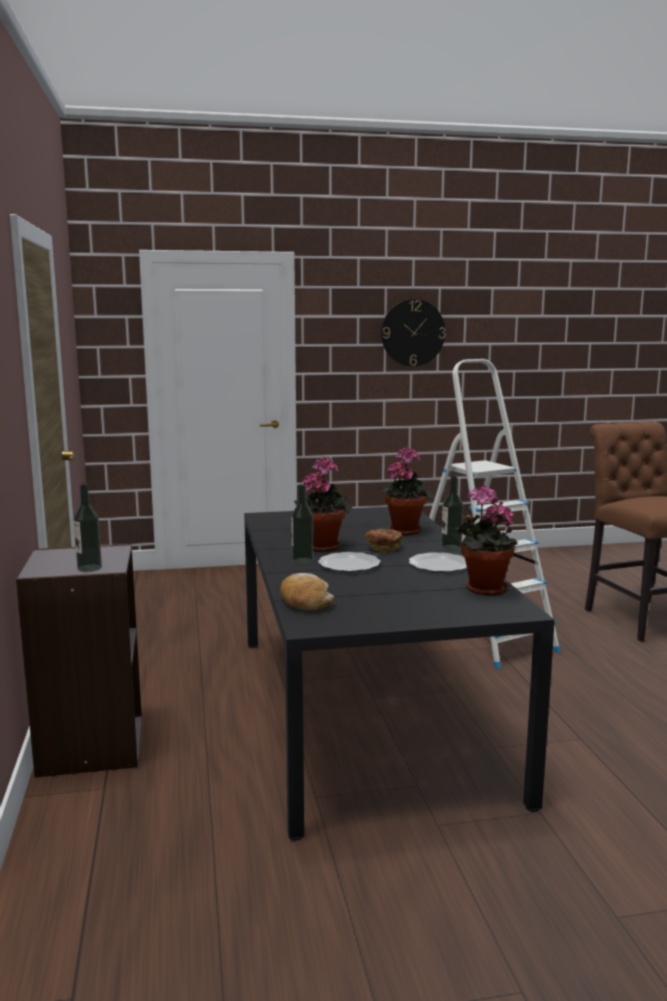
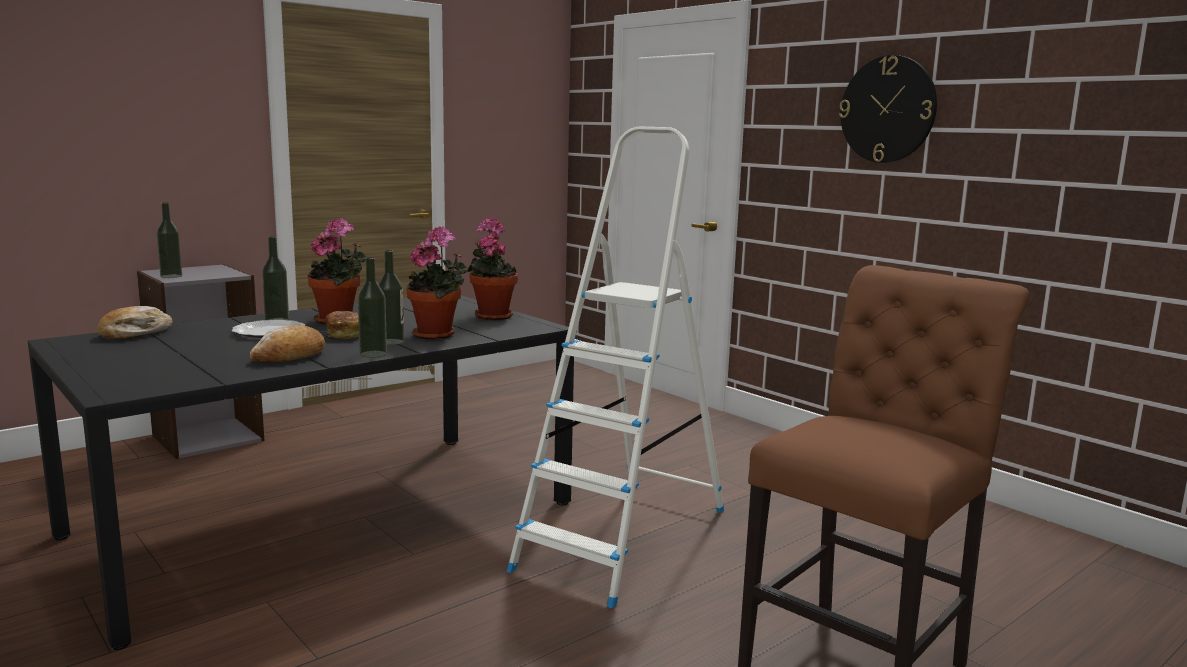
camera: 60 degrees right, 0 degrees up
(417, 541) = (391, 342): none -> bottle
(440, 565) = (290, 356): plate -> bread
(482, 589) = (196, 376): potted plant -> potted plant (492, 316)

